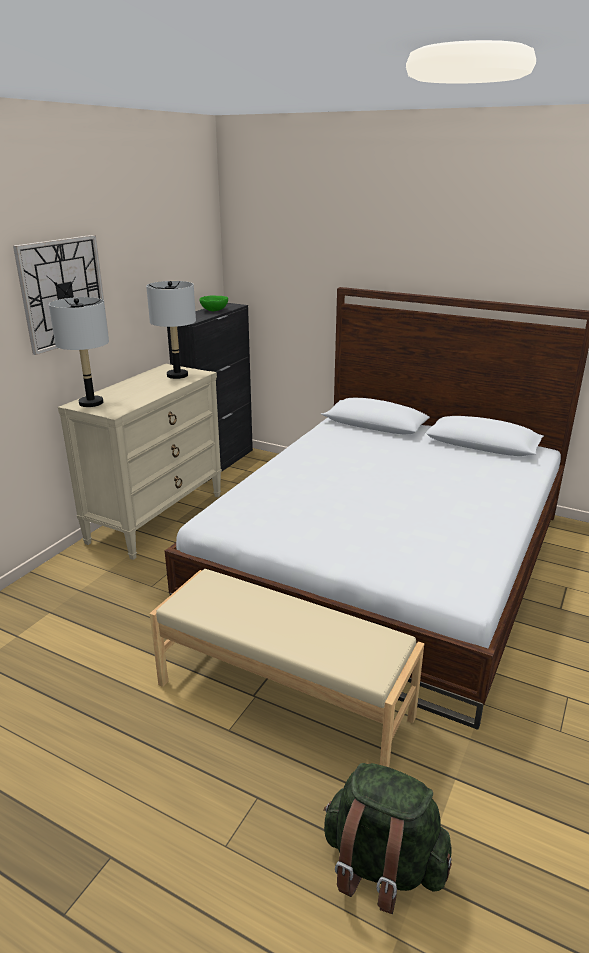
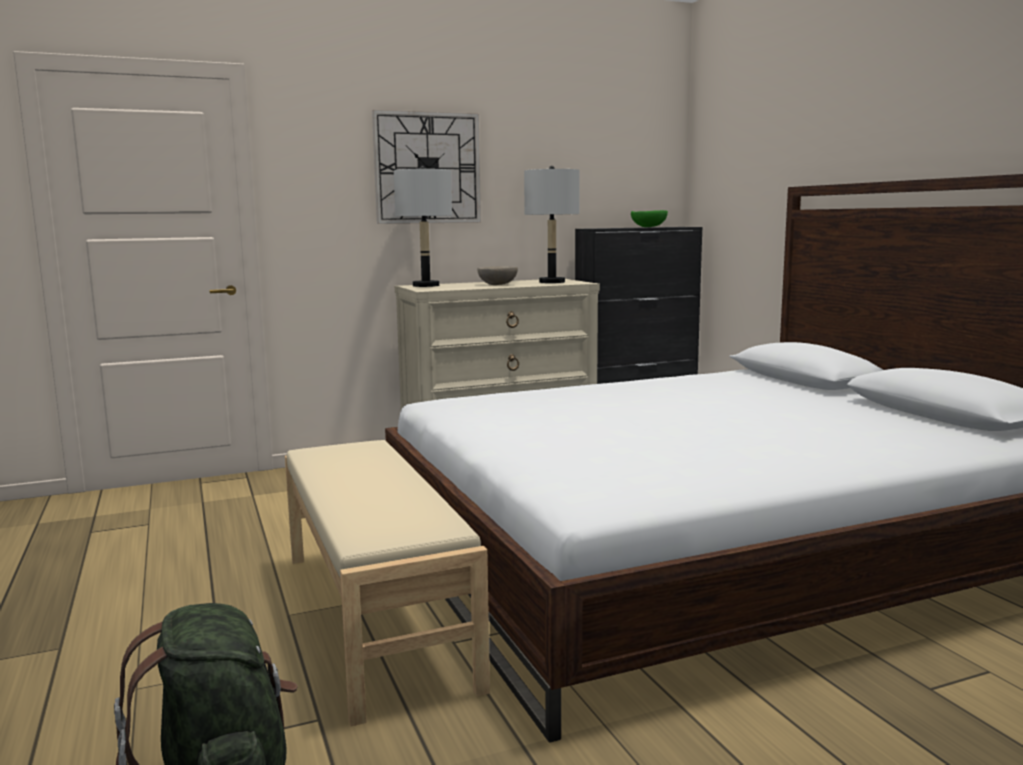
camera: 40 degrees right, 15 degrees down
(147, 389) = (498, 284): none -> beige bowl

